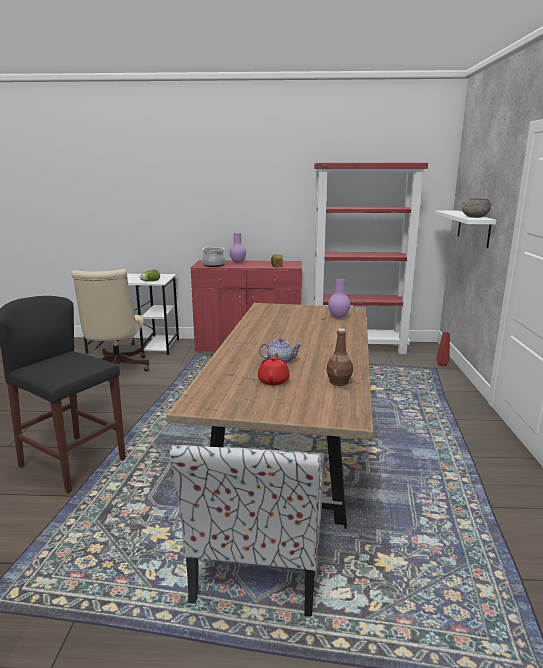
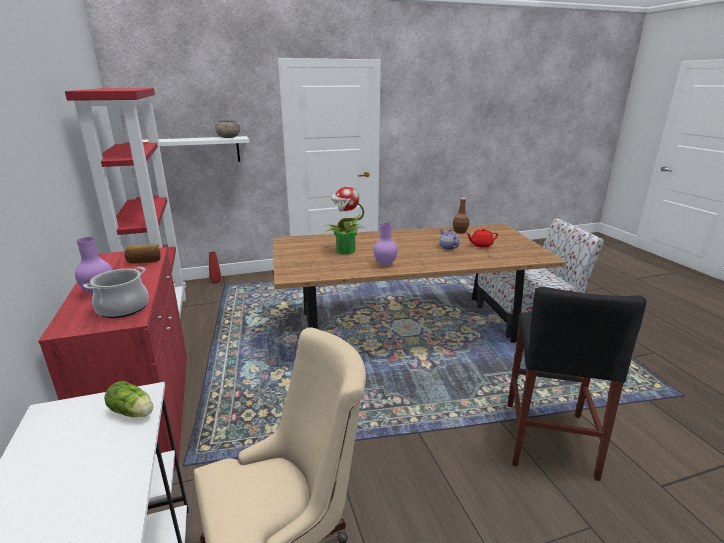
camera: 110 degrees left, 5 degrees up
(305, 323) = (345, 251): none -> potted plant
(339, 318) = (318, 242): purple vase -> purple vase (385, 264)

